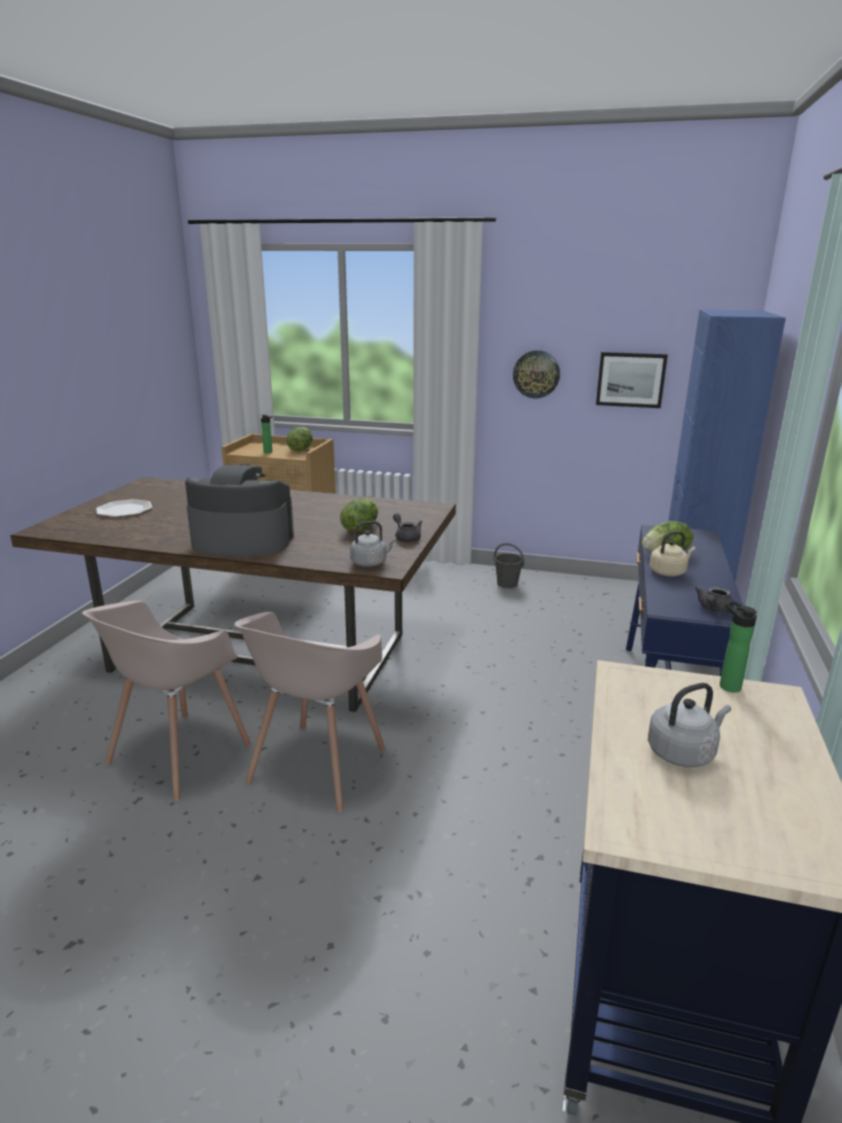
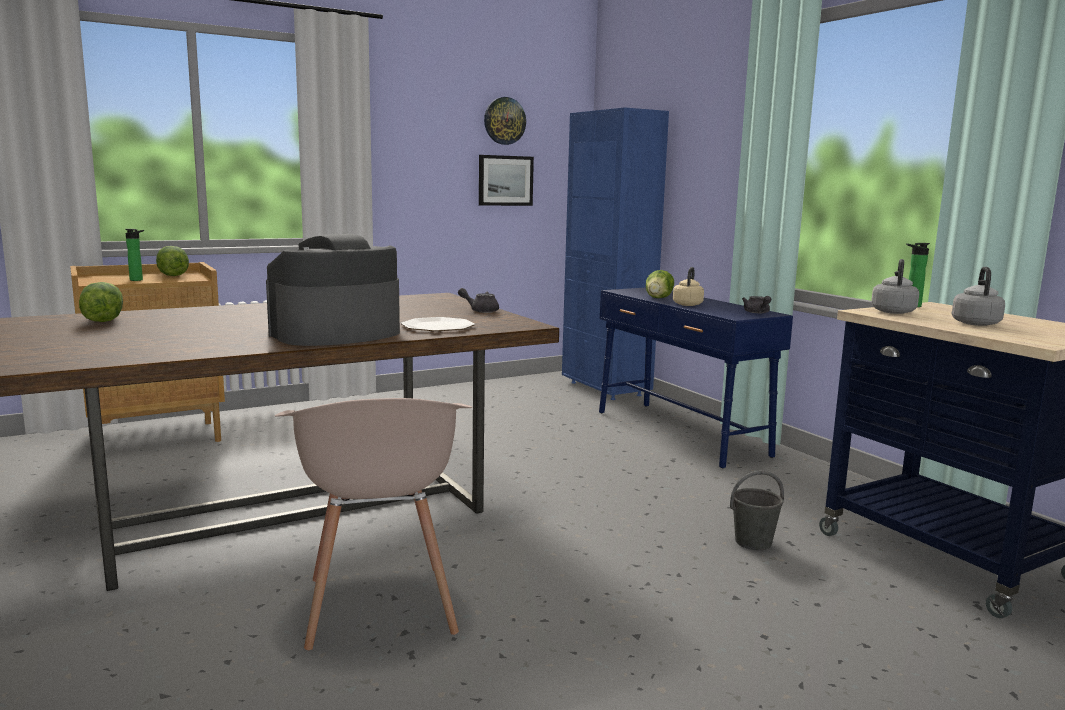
camera: 45 degrees left, 10 degrees down
(125, 510) = (81, 339): plate -> plate (438, 326)
(317, 767) = (530, 555): beige chair -> none
(360, 528) = (421, 312): lettuce -> lettuce (102, 320)
(371, 562) = (504, 324): grey kettle -> grey kettle (893, 311)
(507, 584) = (432, 399): grey bucket -> grey bucket (754, 542)
(536, 374) = (423, 177): wall clock -> wall clock (504, 121)

